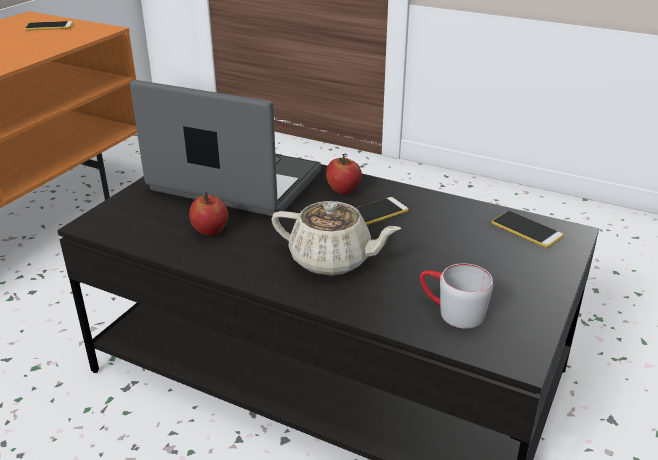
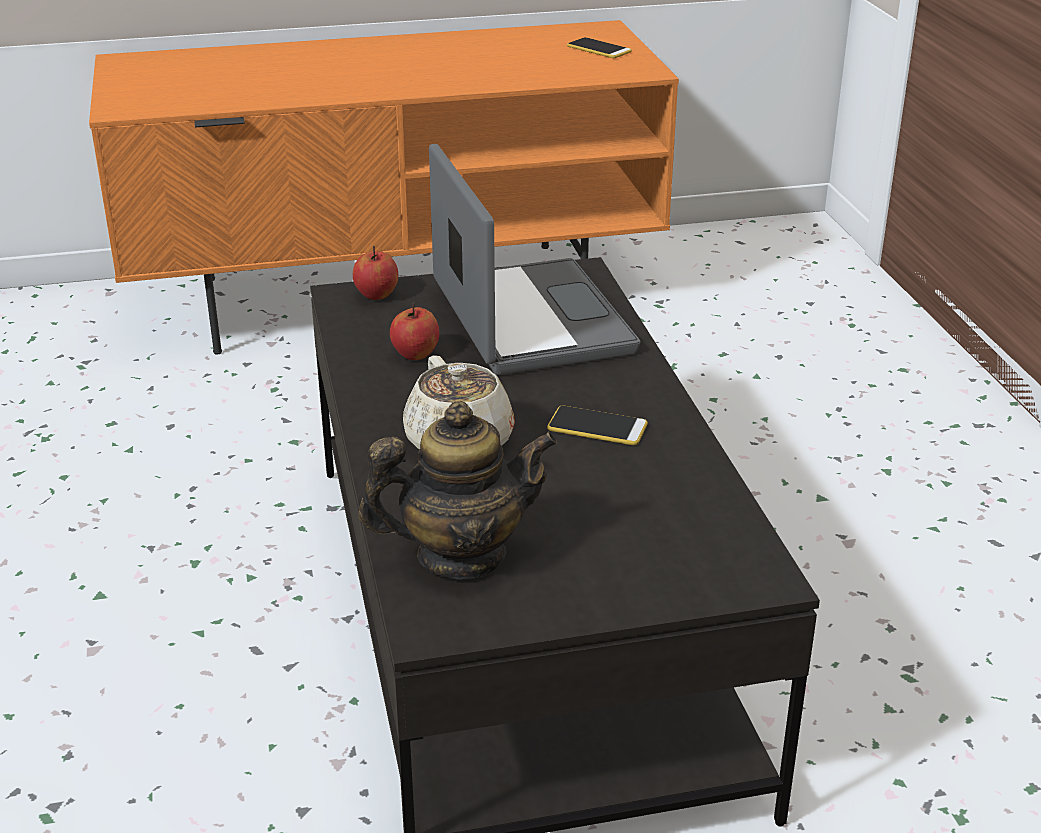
camera: 50 degrees right, 0 degrees up
(343, 190) = (616, 387): apple -> apple (376, 295)
(451, 311) = (461, 555): grey mug -> teapot
(526, 230) = (721, 543): phone -> none

